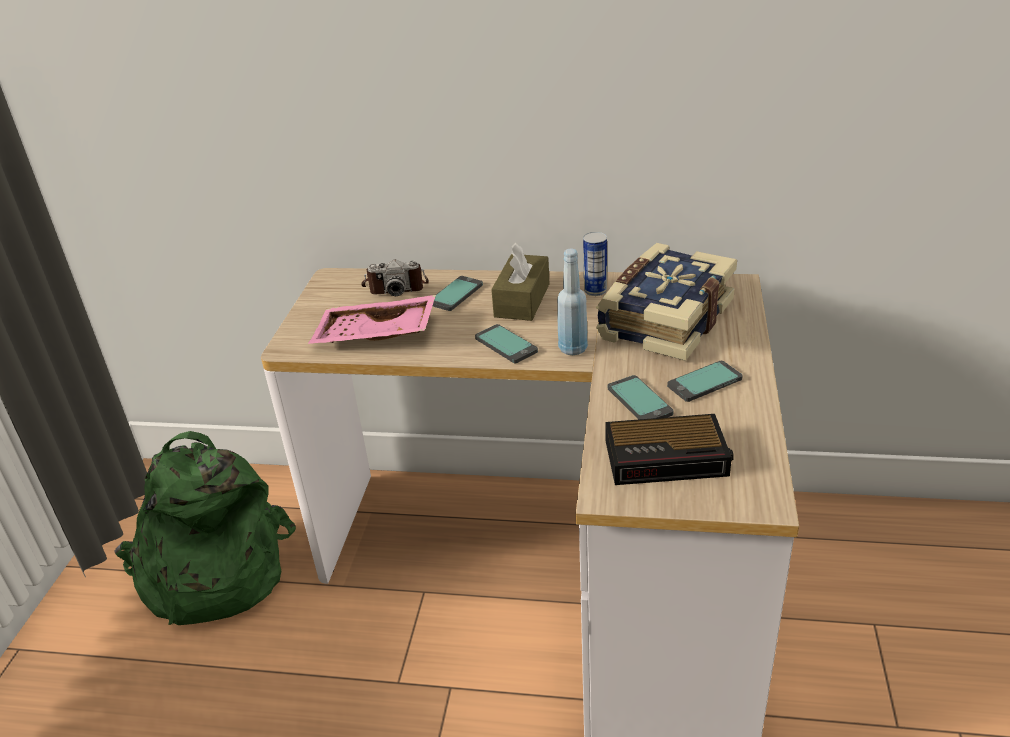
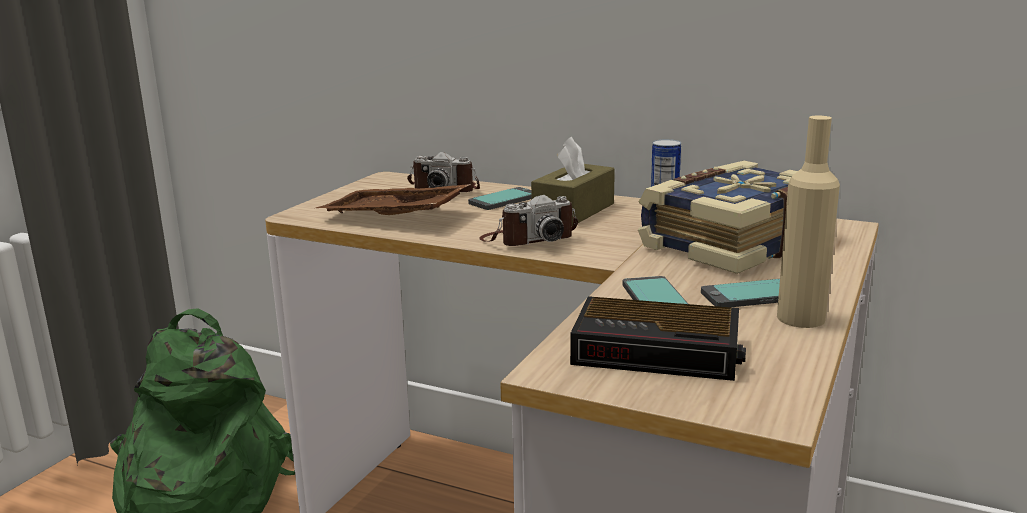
camera: 15 degrees right, 15 degrees down
(375, 336) = (393, 217): pink tray -> brown tray
(506, 345) = (529, 239): phone -> camera
(572, 349) = (604, 251): blue bottle -> none
(746, 401) = (800, 318): none -> beige bottle

